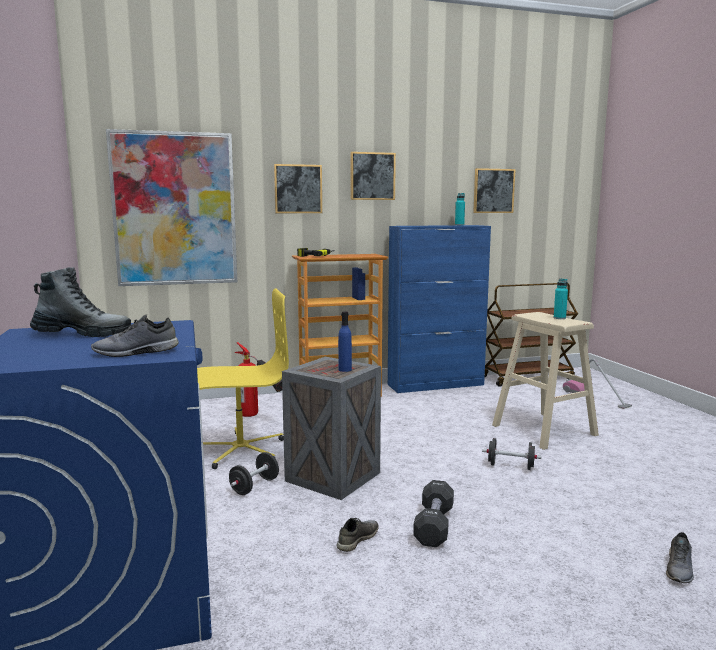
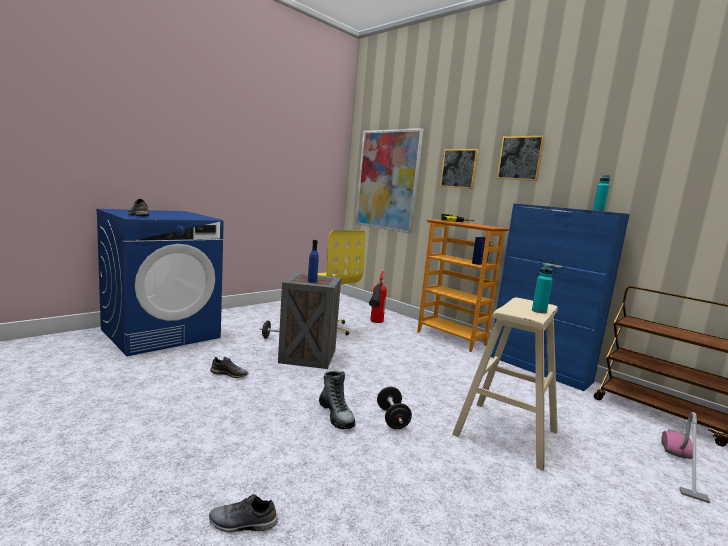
camera: 60 degrees right, 0 degrees up
(82, 334) = (177, 213): boot -> boot (336, 415)
(434, 526) = (260, 395): black dumbbell -> none
(493, 191) = (666, 175): picture -> none

